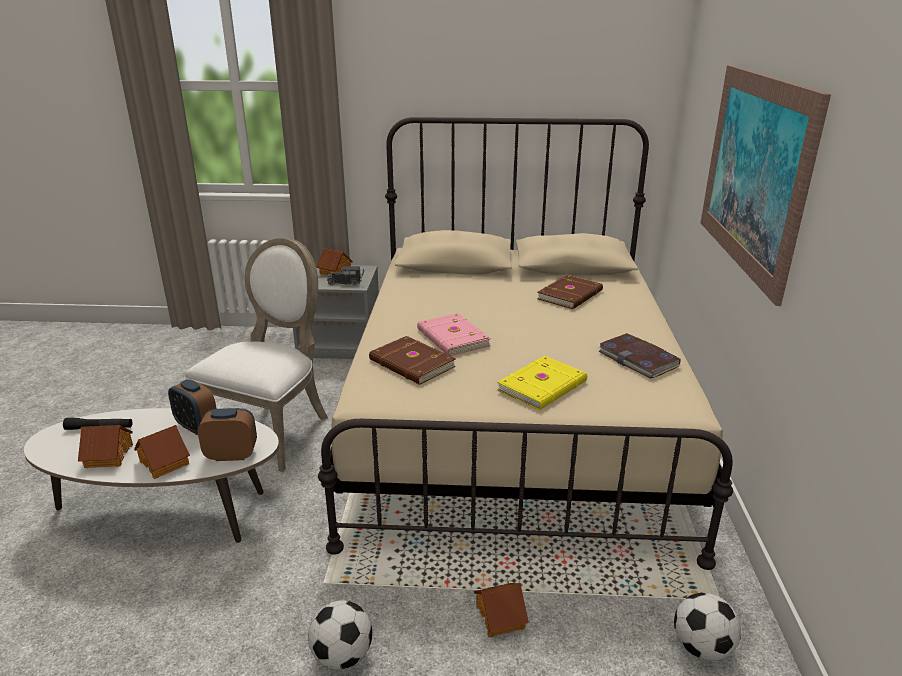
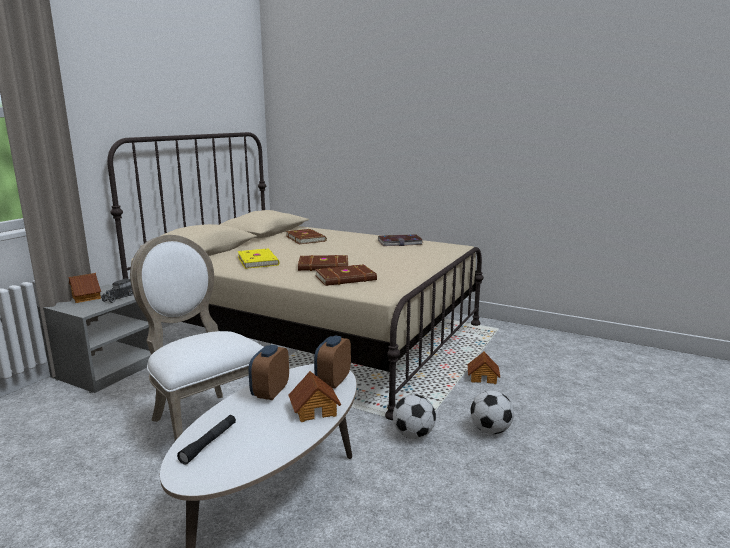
camera: 65 degrees left, 10 degrees down
(108, 455) = (272, 438): toy house -> none
(197, 427) = (270, 392): alarm clock -> alarm clock turned 135 degrees clockwise
(452, 338) = (324, 266): pink book -> brown book
(543, 386) = (408, 260): yellow book -> yellow book (258, 261)
(702, 647) = (524, 340): football -> football (413, 435)
(753, 173) = (395, 136): picture -> none

